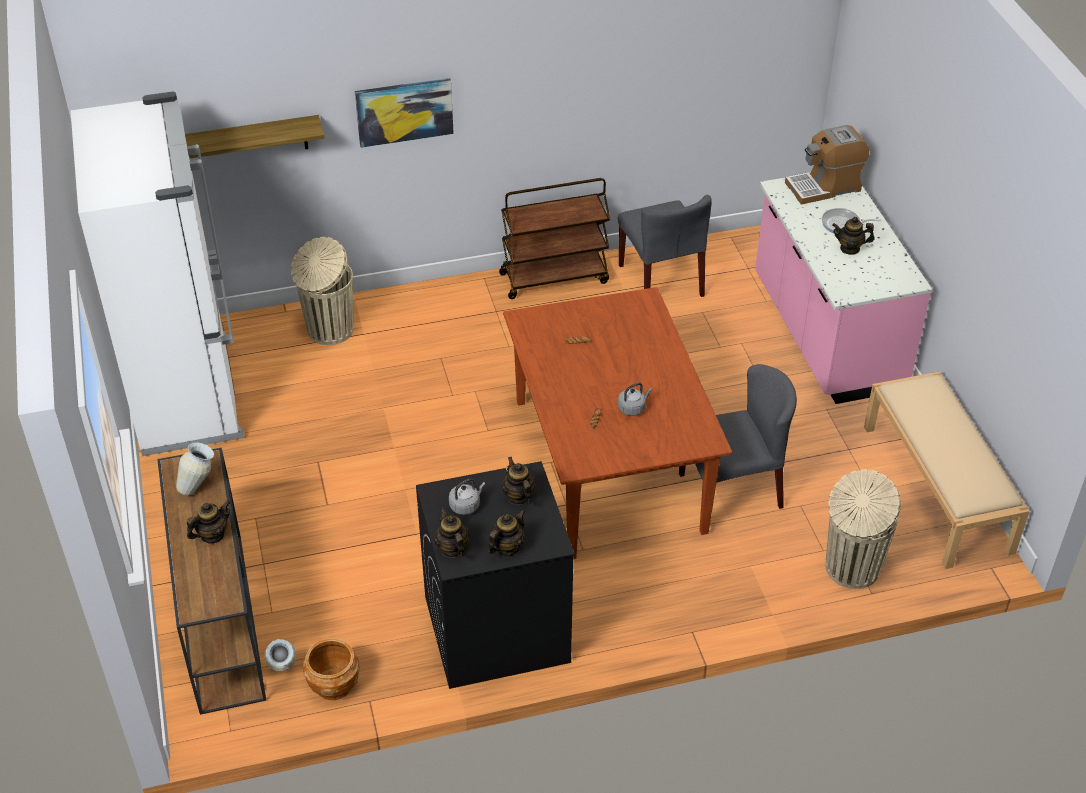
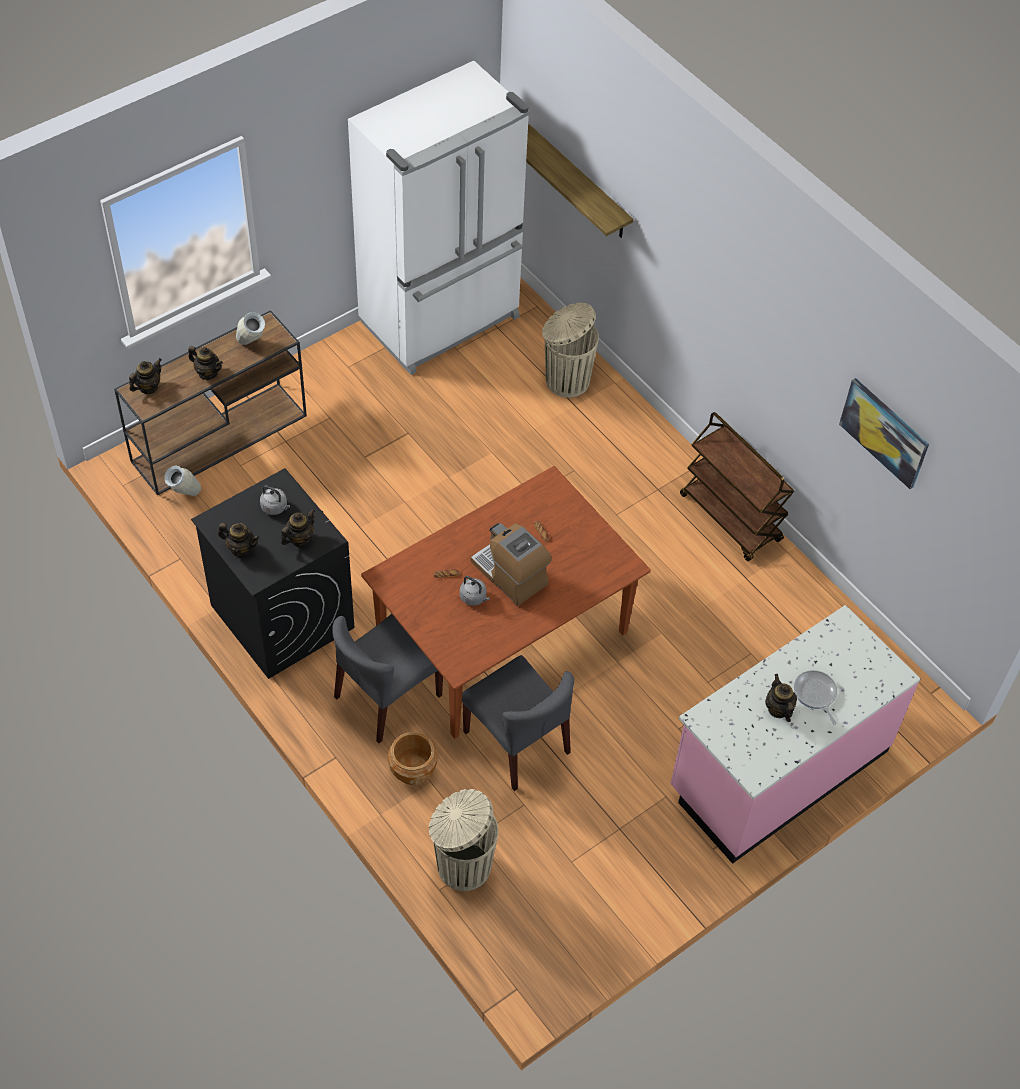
camera: 65 degrees right, 10 degrees up
(333, 685) = (186, 530): brown planter -> brown planter (412, 770)
(404, 111) = (686, 275): picture -> picture (884, 432)
(452, 549) = (225, 514): teapot -> teapot (148, 387)
(661, 281) = (777, 605): grey chair -> grey chair (387, 697)
(824, 187) = (870, 663): coffee machine -> coffee machine (510, 574)
(937, 488) = (602, 920): beige bench -> none

